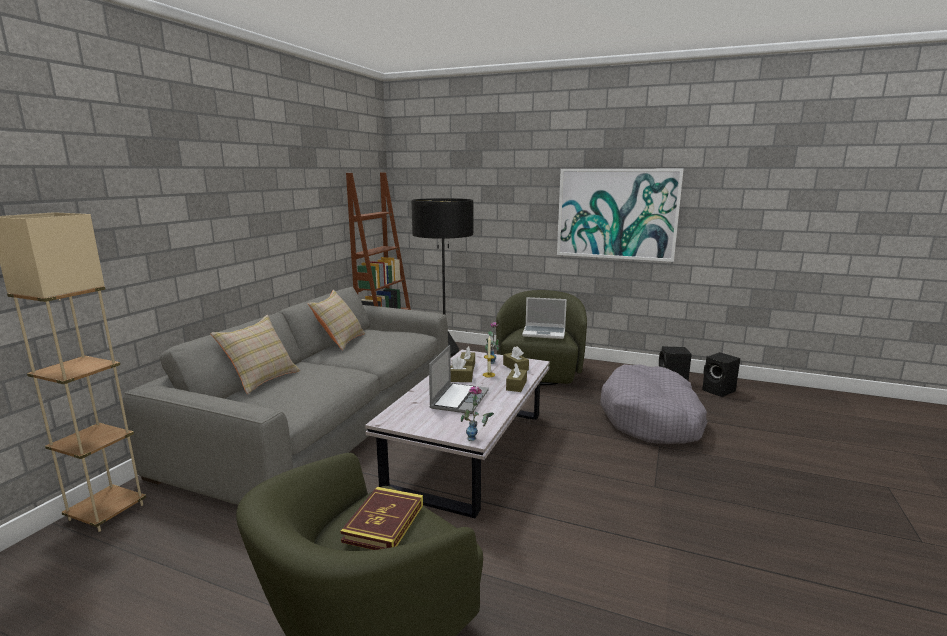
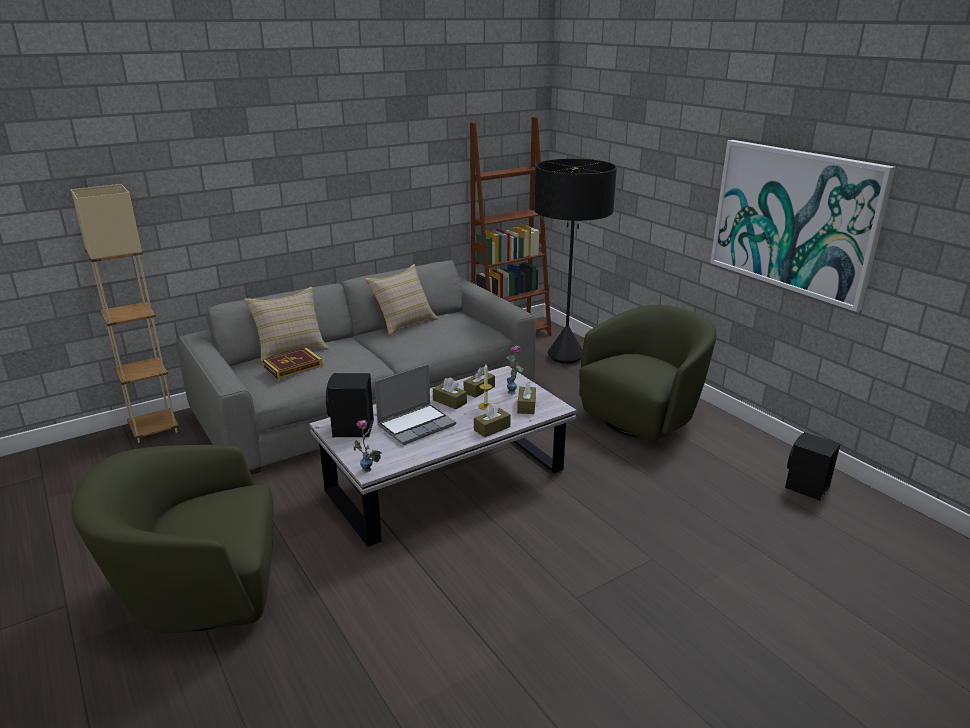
camera: 35 degrees right, 10 degrees up
(384, 523) = (212, 514): book -> book (293, 366)
(544, 333) = (638, 369): laptop -> none
(652, 419) = (695, 524): grey dog bed -> none
(719, 391) = (860, 524): black speaker -> black speaker (352, 430)

